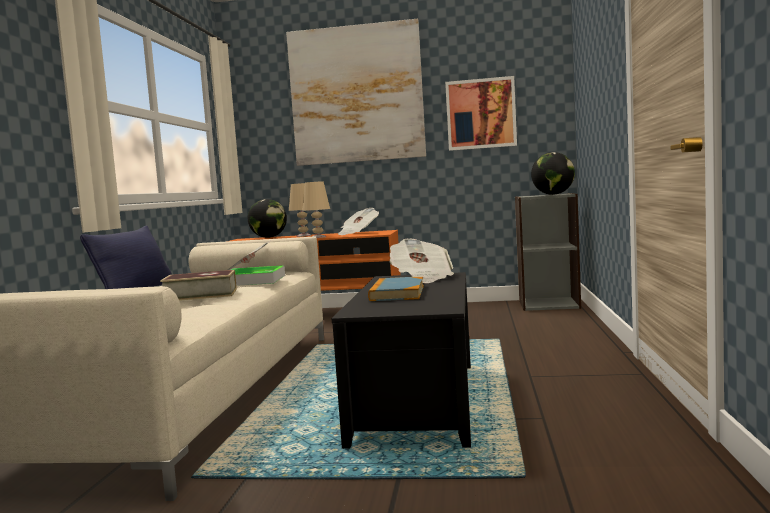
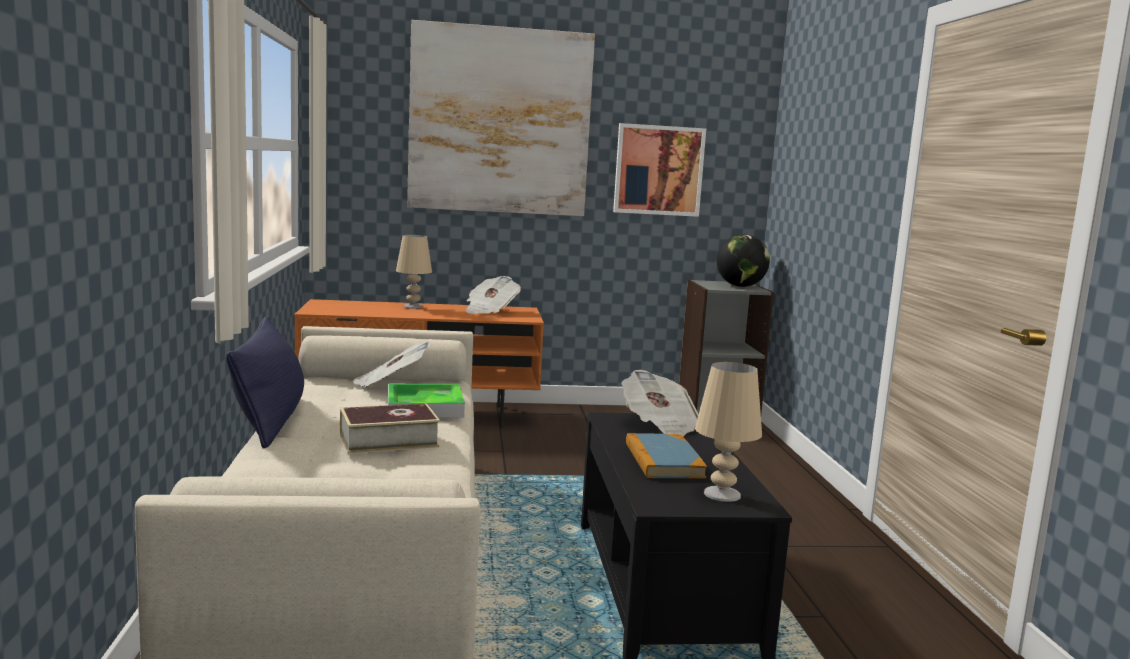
camera: 15 degrees left, 5 degrees up
(268, 237) = (361, 304): globe -> none
(318, 237) = (443, 315): beige table lamp -> beige table lamp (722, 494)

